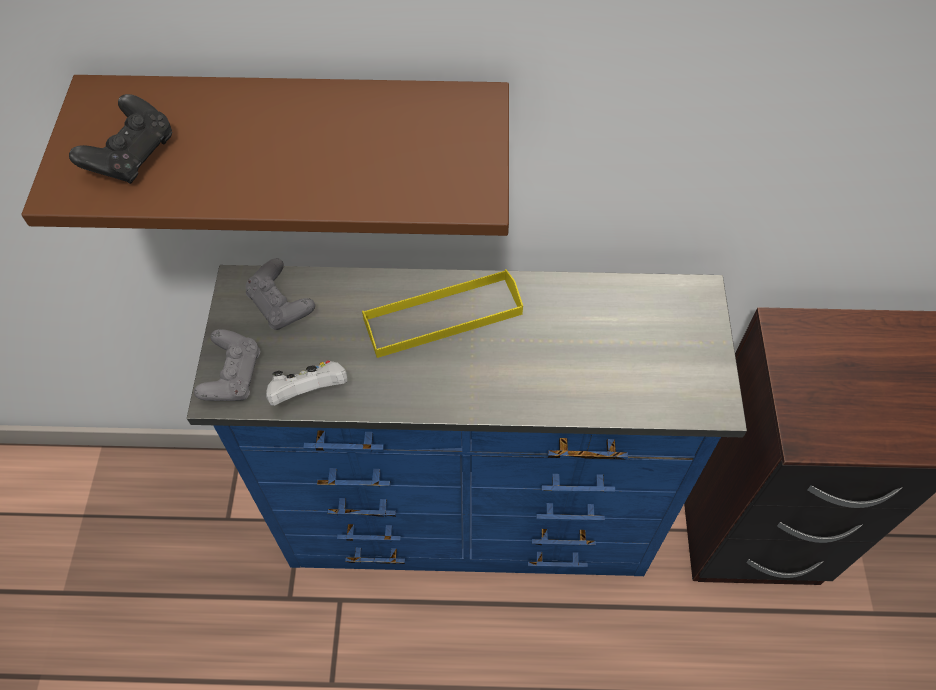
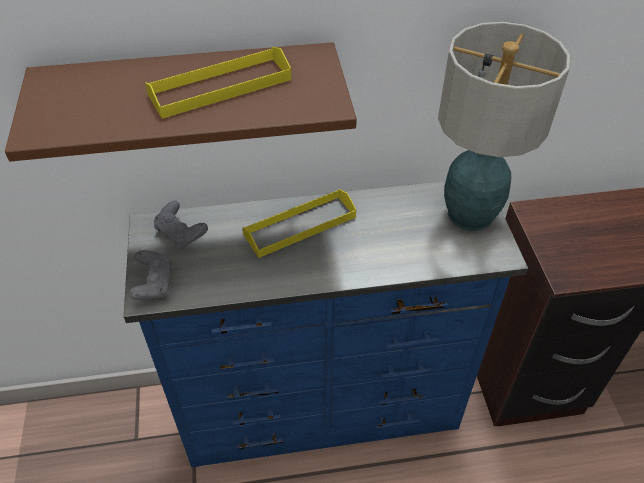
camera: 10 degrees left, 10 degrees down
(132, 156) = (80, 108): black game controller -> none
(309, 392) = (213, 287): white game controller -> none
(329, 143) = (220, 87): none -> yellow tray
(683, 334) = (469, 215): none -> table lamp

